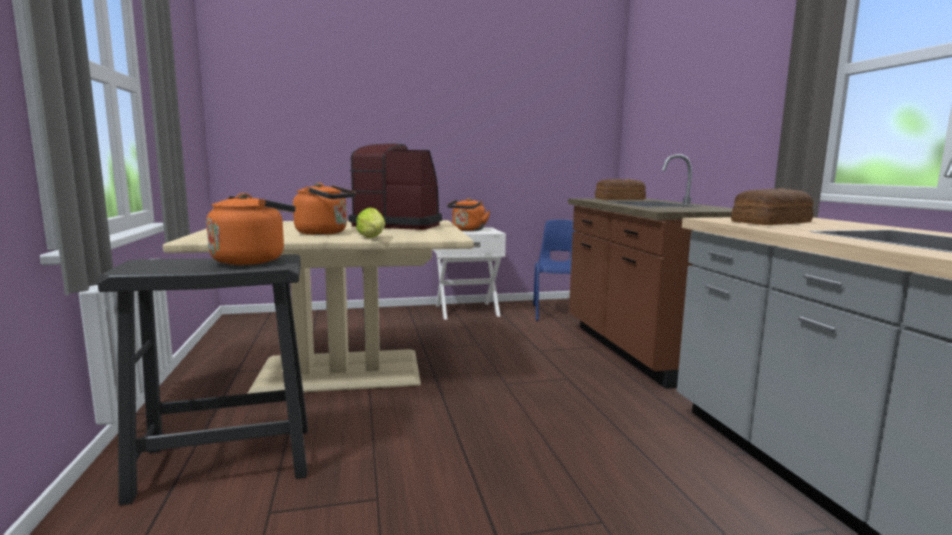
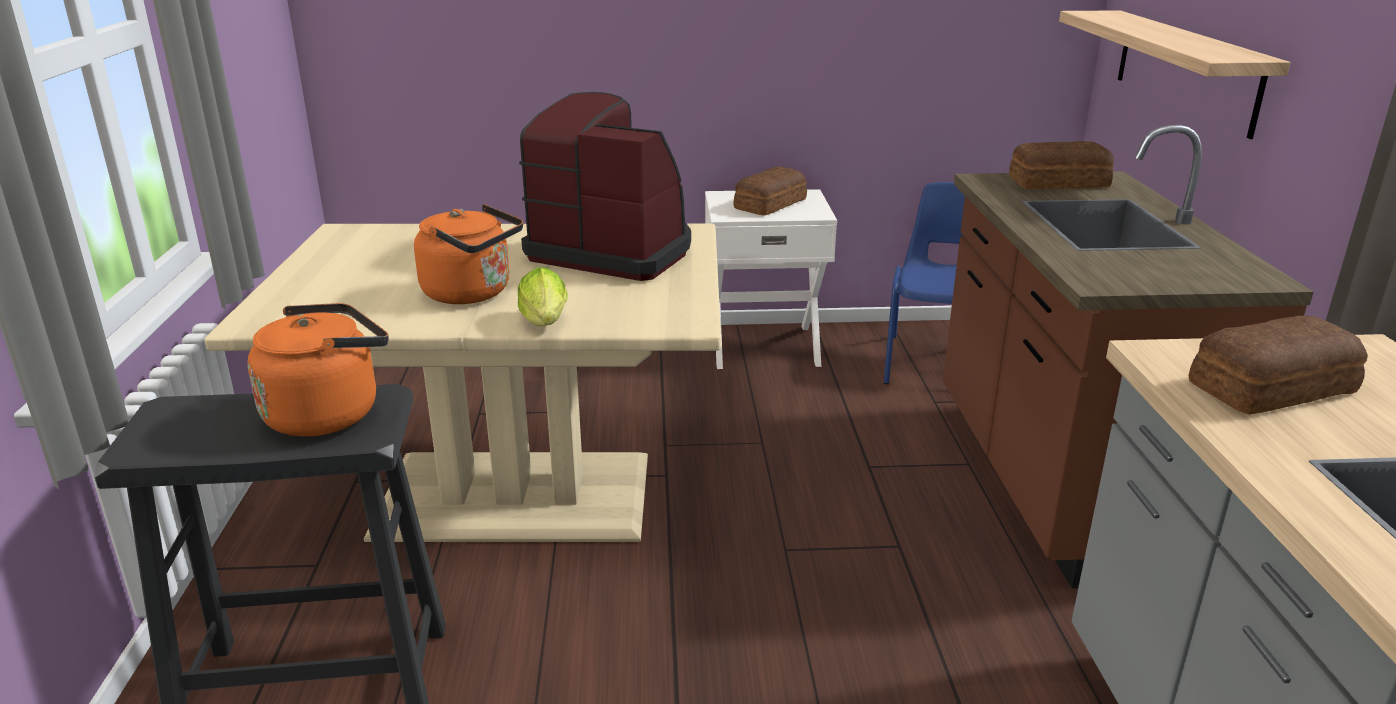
camera: 10 degrees right, 15 degrees up
(468, 230) = (768, 204): orange kettle -> bread
(668, 151) = (1185, 69): none -> shelf

